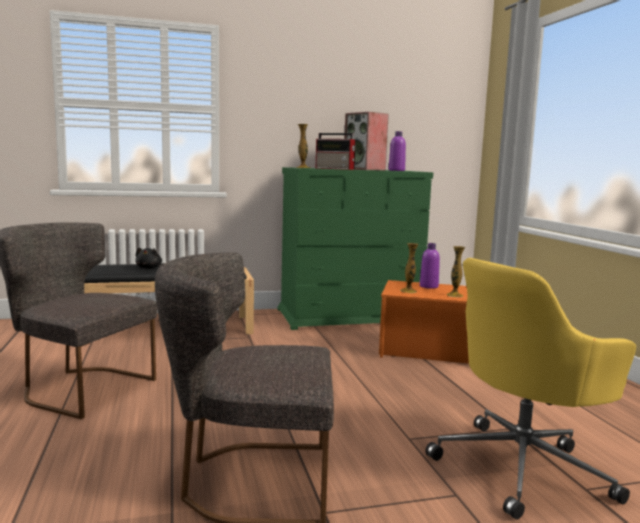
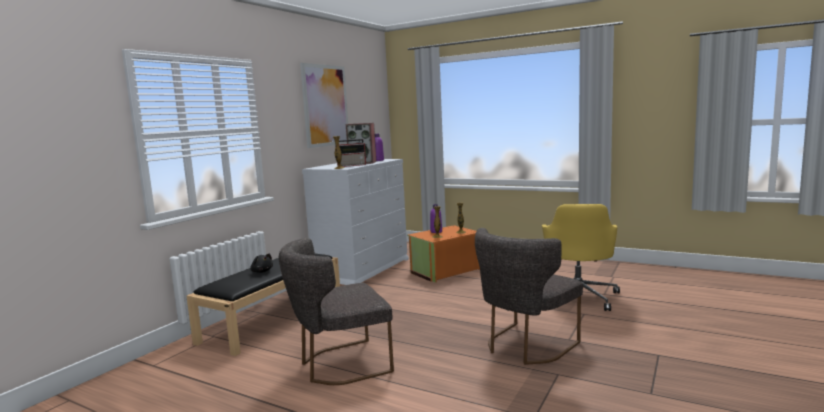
camera: 45 degrees left, 0 degrees up
(343, 90) = (325, 105): none -> picture
(349, 316) = (362, 269): green dresser -> white dresser

